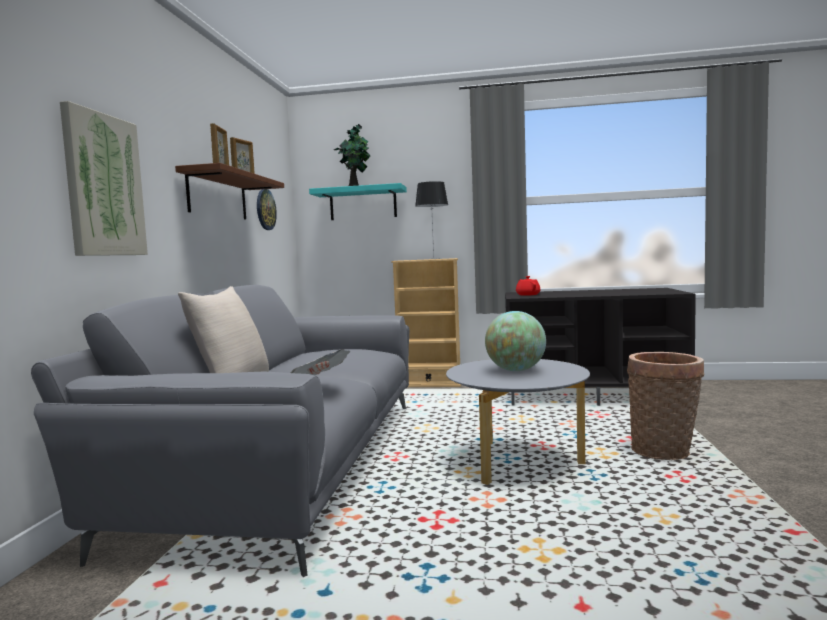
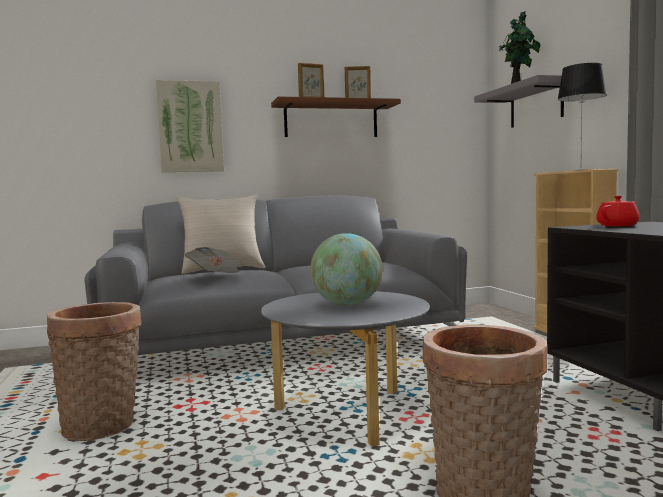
camera: 65 degrees right, 0 degrees up
(265, 209) = (418, 124): wall clock -> none
(363, 204) = (536, 105): turquoise shelf -> grey shelf
(457, 573) = (103, 427): none -> basket

